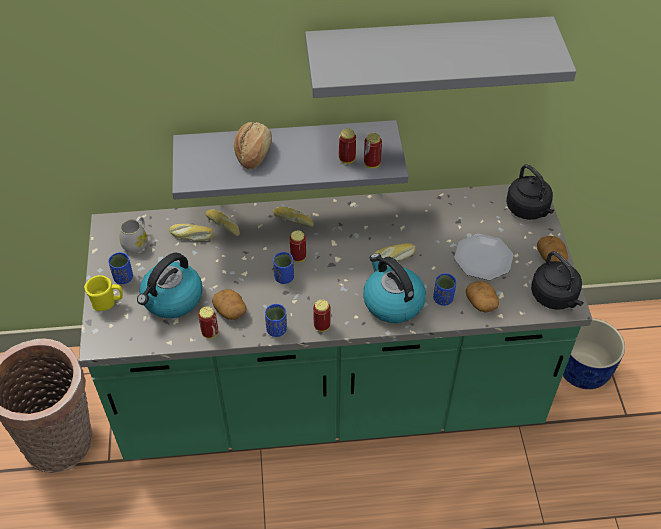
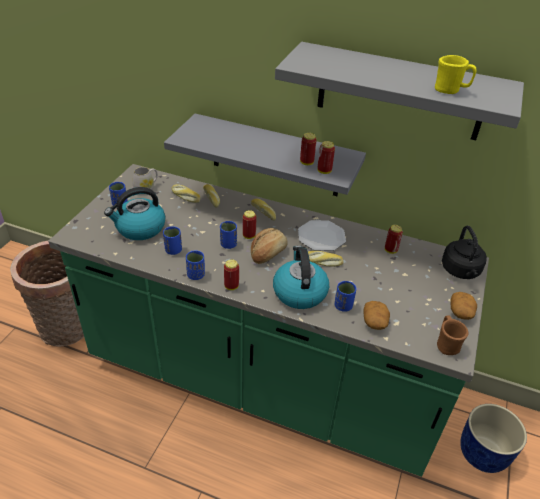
camera: 25 degrees right, 10 degrees down
(107, 302) = (97, 214): yellow mug -> yellow mug (450, 90)
(210, 333) = (147, 258): can -> can (390, 250)
(230, 310) = (173, 250): potato -> blue cup
(253, 153) = (240, 138): bread -> bread (268, 253)
(482, 258) = (397, 290): plate -> plate (321, 237)
(555, 297) = (446, 344): black kettle -> brown mug

